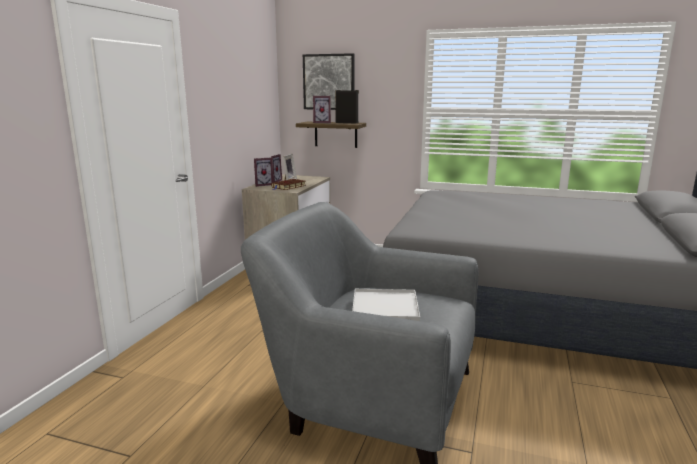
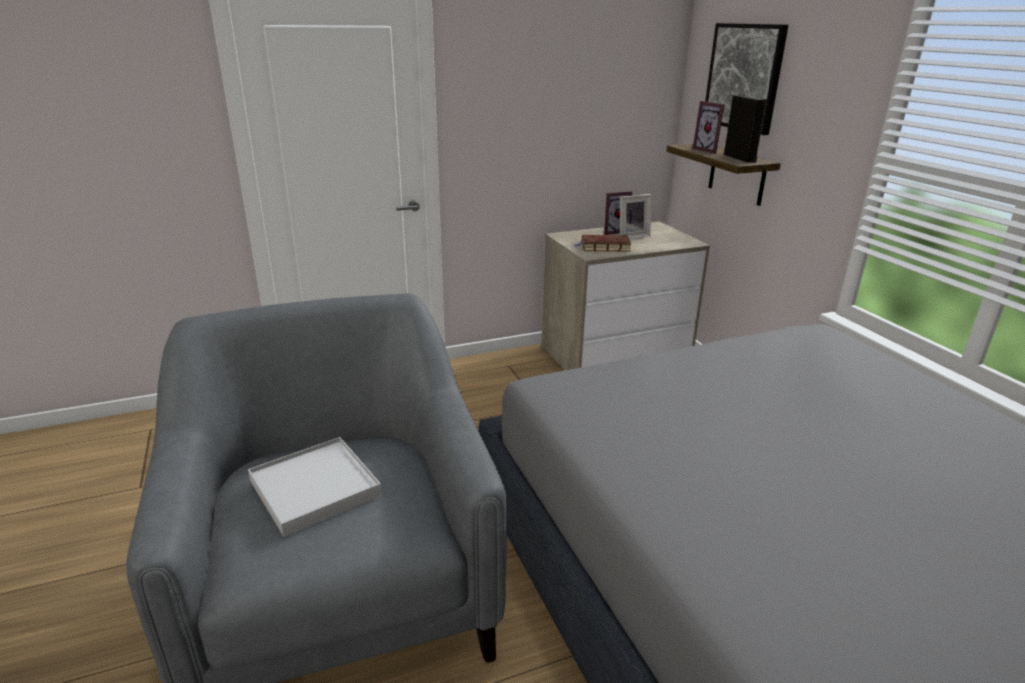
camera: 50 degrees right, 10 degrees up
(263, 184) = (586, 233): picture frame -> none

